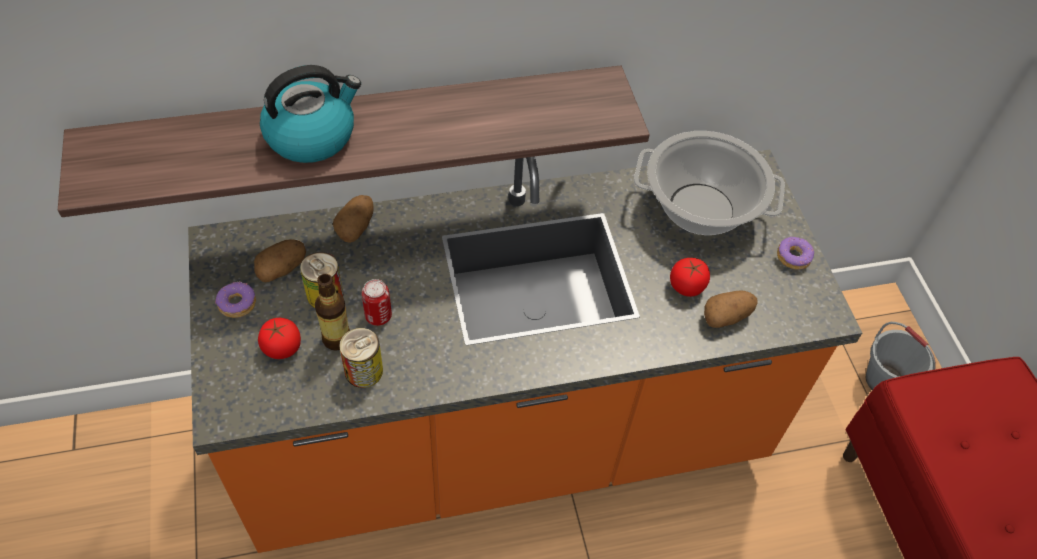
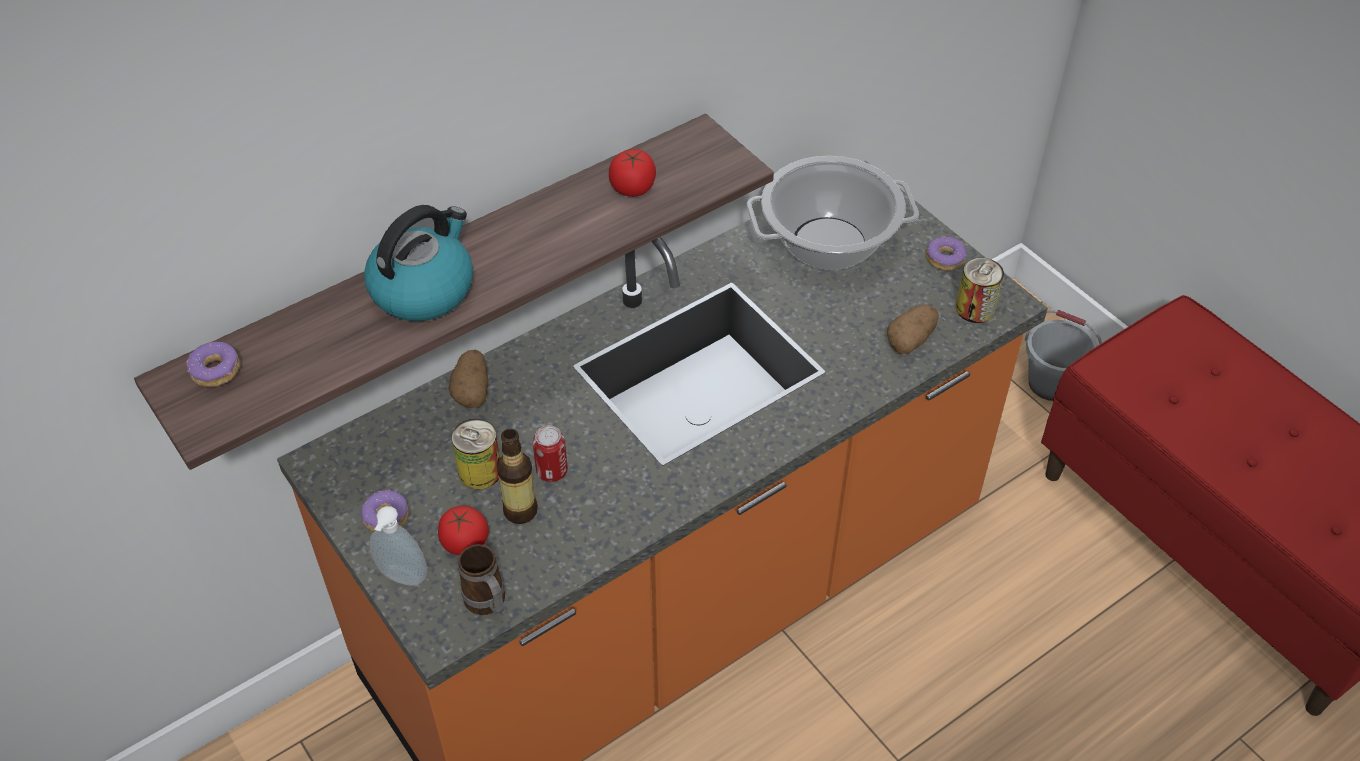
camera: 20 degrees left, 5 degrees down
(122, 145) = (216, 371): none -> donut
(220, 358) = (401, 579): none -> soap dispenser
(270, 406) = (488, 605): none -> mug
(282, 269) = (415, 462): potato -> none
(364, 371) = (569, 531): can -> can (975, 308)
(687, 286) = (856, 325): tomato -> tomato (633, 188)

